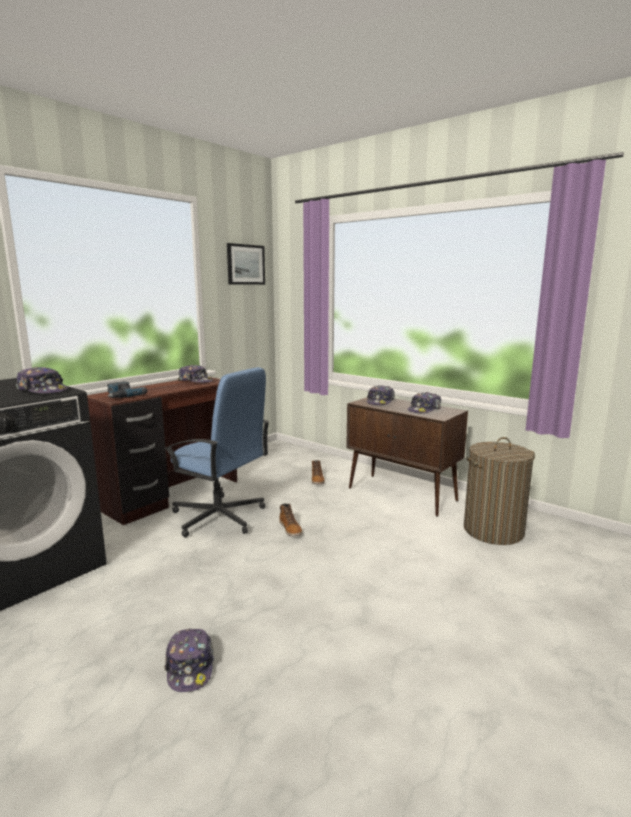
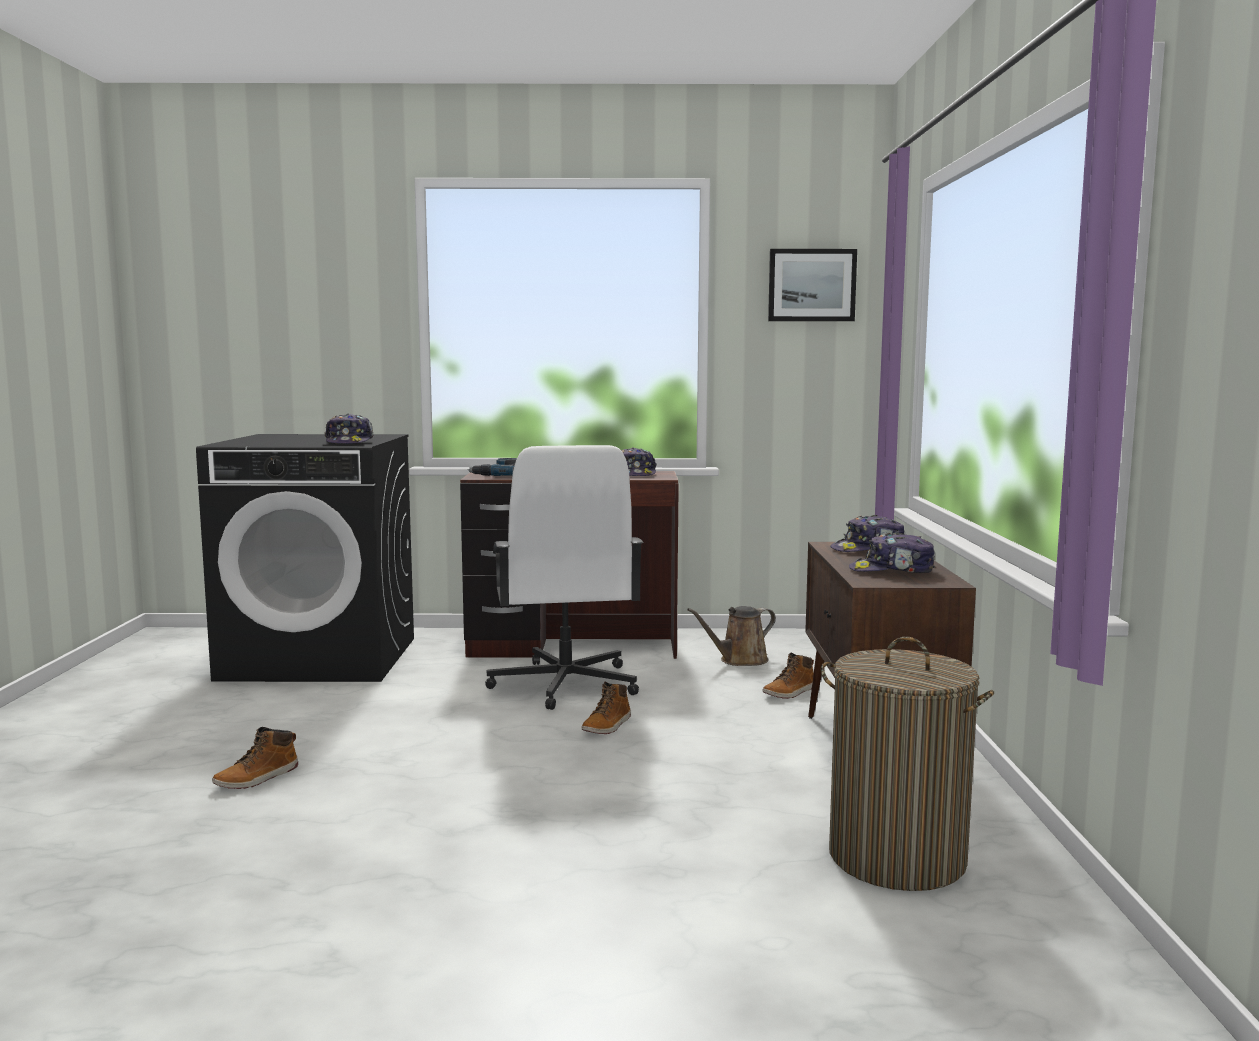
camera: 50 degrees right, 5 degrees down
(190, 667) = (257, 778): cap -> boot
(219, 517) = (564, 685): blue office chair -> white office chair
(264, 472) = (739, 660): none -> brown watering can

